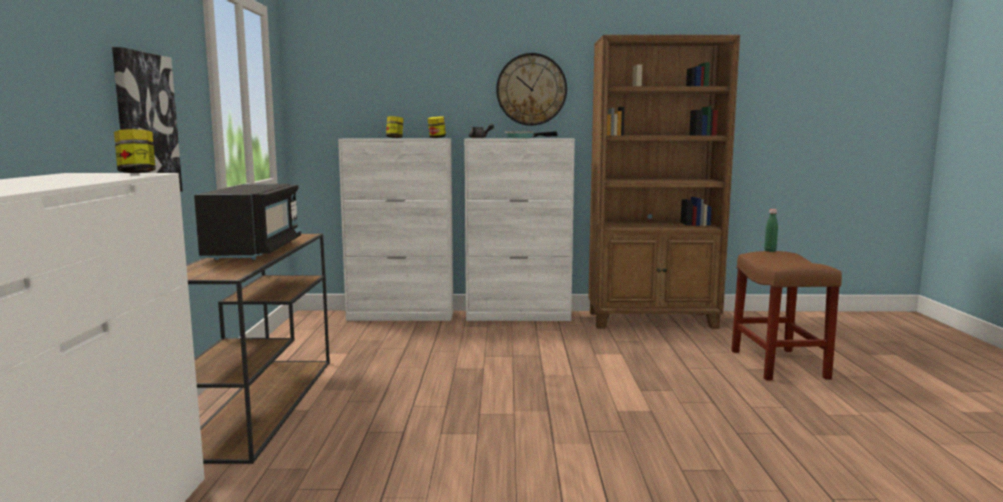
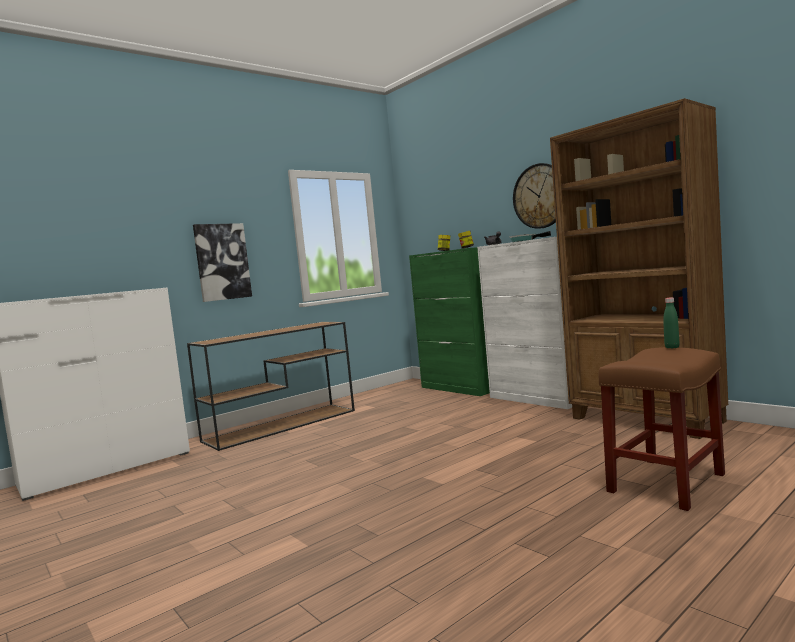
camera: 50 degrees right, 5 degrees down
(137, 173) = (151, 288): jar -> none
(254, 251) = (273, 331): black microwave -> none
(401, 316) = (458, 389): white cabinet -> green cabinet

